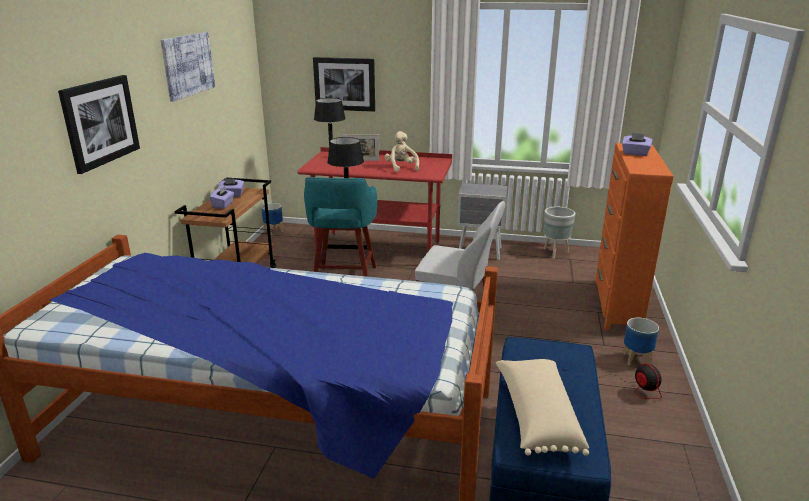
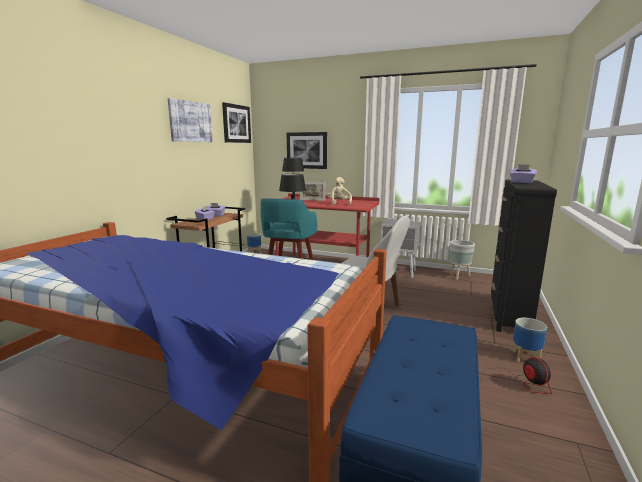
camera: 10 degrees right, 10 degrees down
(100, 122) = (104, 138): picture -> picture (236, 123)
(536, 417) = (403, 384): beige pillow -> none
(617, 305) = (509, 314): orange dresser -> black dresser

